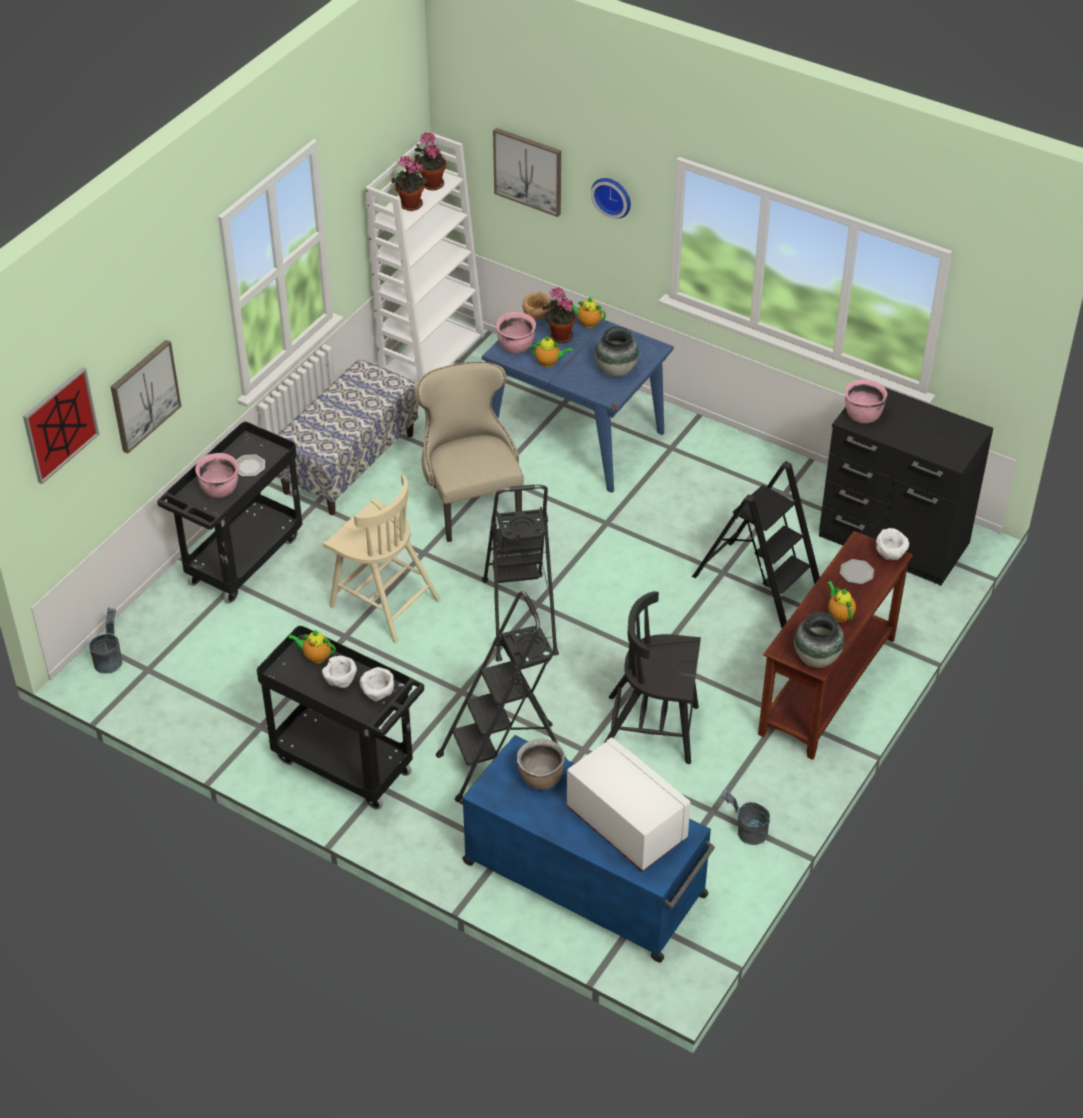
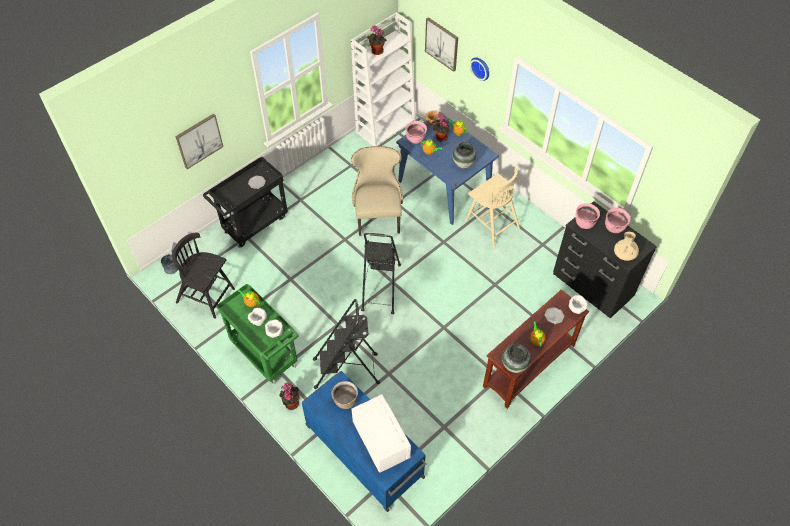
camera: 15 degrees right, 10 degrees up
(60, 424) = (140, 154): picture -> none
(220, 490) = (238, 193): pink cooking pot -> pink cooking pot (614, 227)
(349, 463) = (324, 179): bench -> none
(349, 770) = (267, 357): black cart -> green cart
(382, 602) = (315, 263): beige chair -> beige chair (491, 224)
(431, 183) = (392, 40): potted plant -> potted plant (291, 402)
(652, 729) = (428, 370): black chair -> black chair (206, 296)
(746, 832) = (458, 444): grey bucket -> none
(756, 583) = (510, 294): black step ladder -> none
(945, 449) = (624, 254): none -> beige teapot

